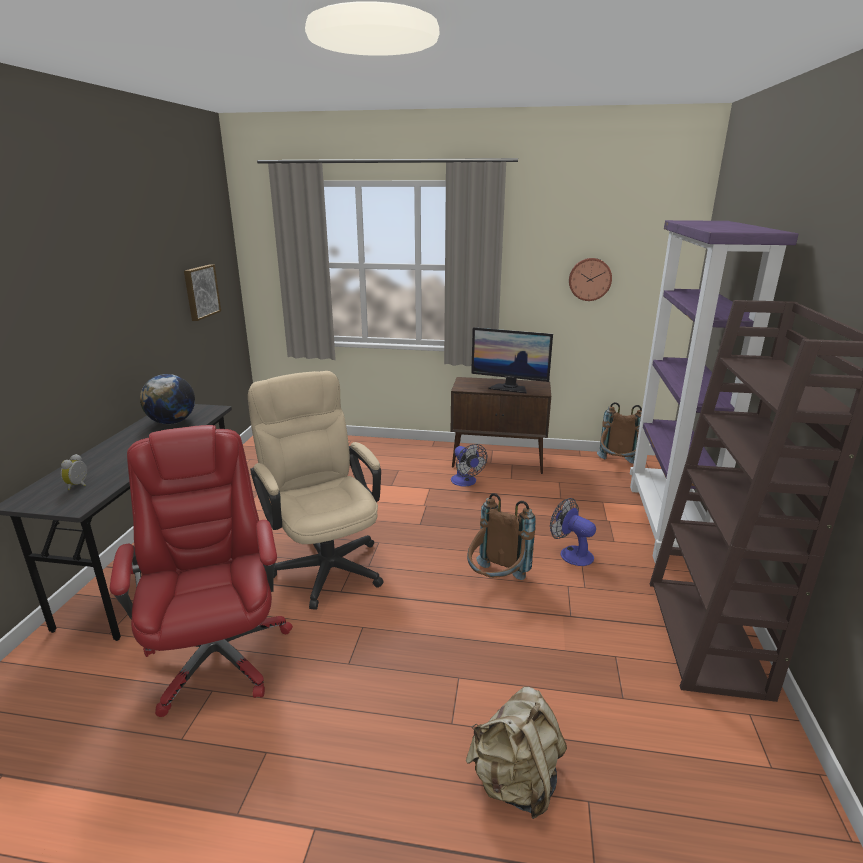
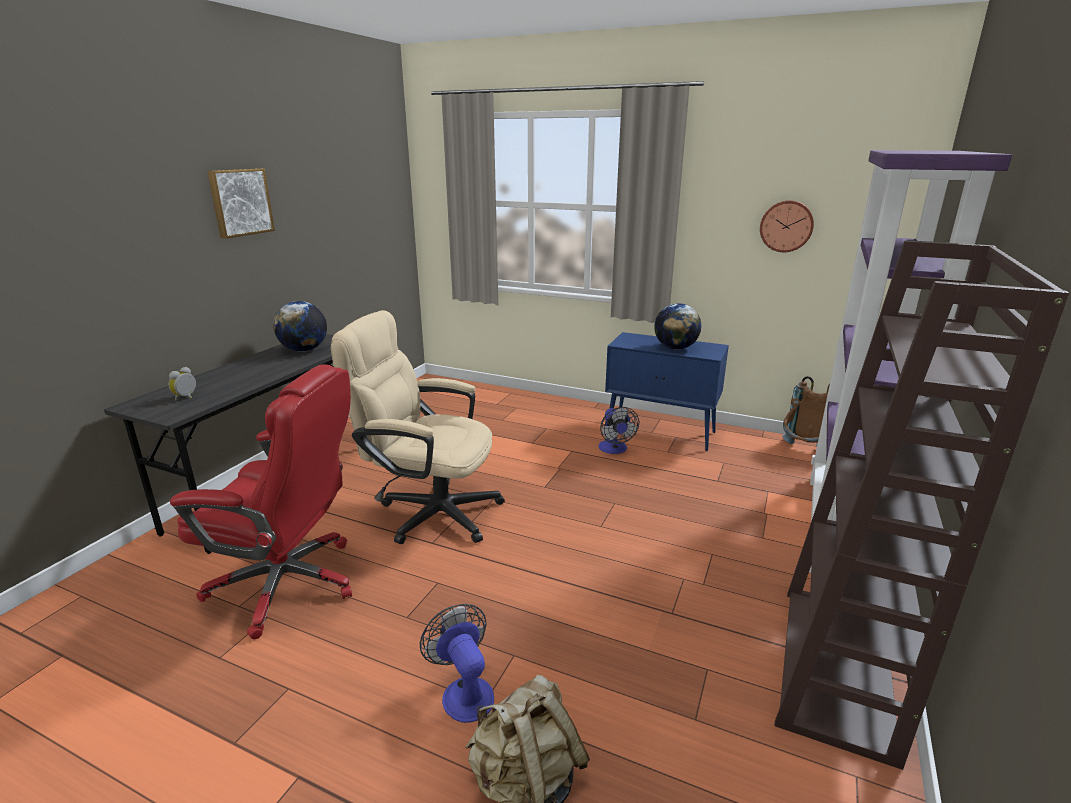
camera: 15 degrees right, 0 degrees up
(200, 292) = (363, 225): picture -> picture (240, 202)
(218, 654) = (289, 583): red office chair -> red office chair turned 105 degrees clockwise
(325, 562) = (429, 511): beige office chair -> beige office chair turned 60 degrees counterclockwise
(496, 582) = (601, 561): brown backpack -> none
(498, 462) = (661, 432): brown cabinet -> blue cabinet
(509, 388) = (675, 348): monitor -> globe
(571, 553) = (703, 543): fan -> fan (464, 691)

